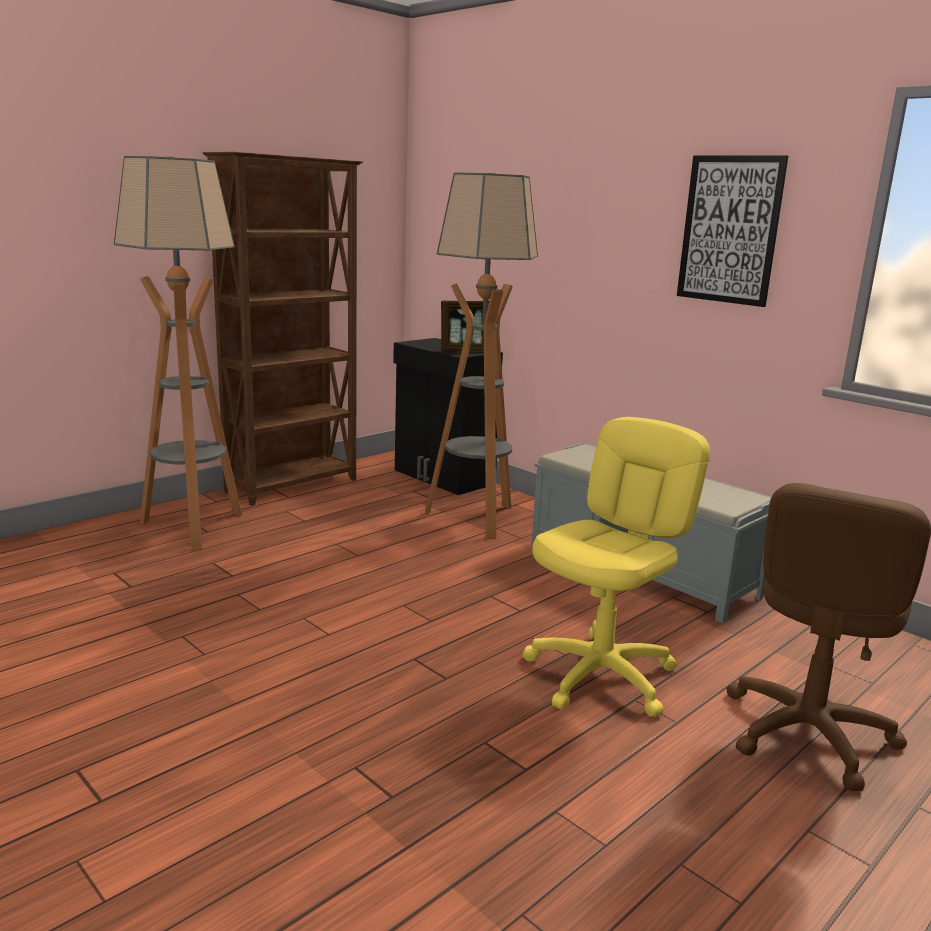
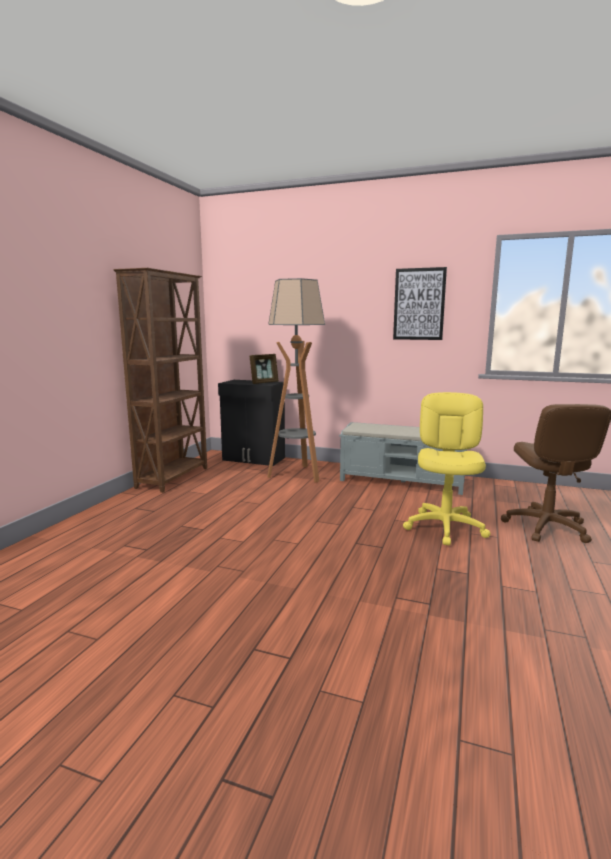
camera: 25 degrees left, 5 degrees down
(193, 528) = (142, 511): floor lamp -> none

